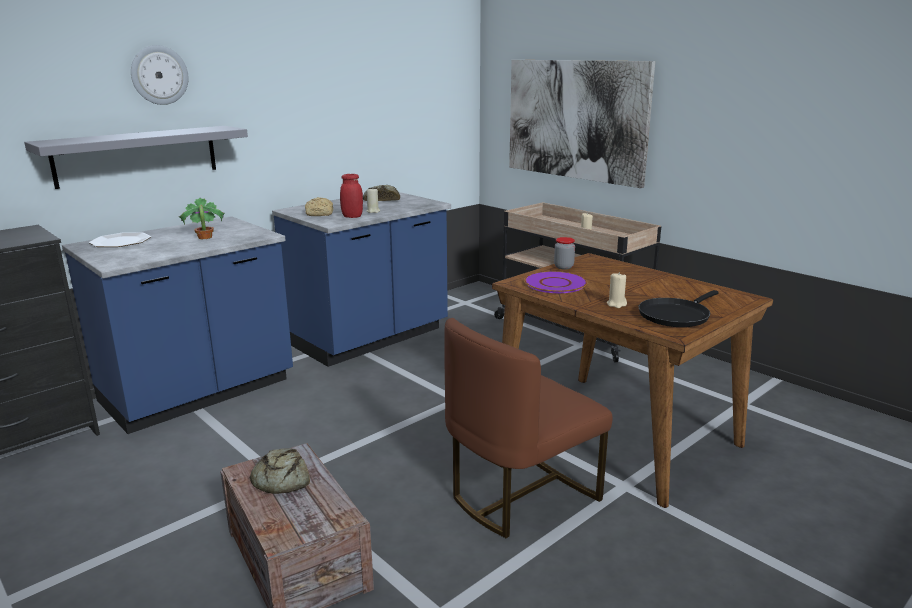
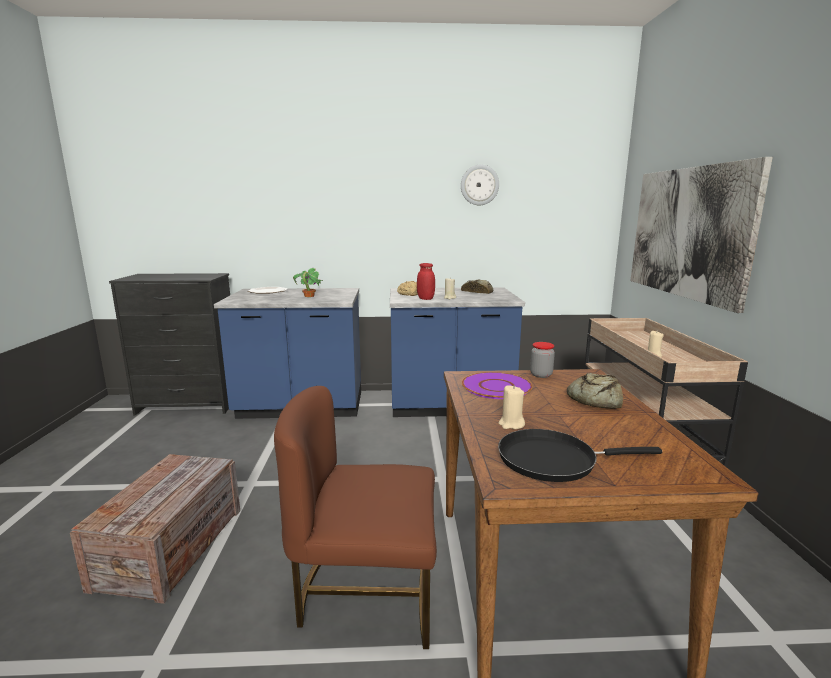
camera: 40 degrees right, 5 degrees down
(137, 155) = (296, 236): grey shelf -> none
(159, 75) = (317, 182): wall clock -> wall clock (479, 185)
(281, 479) = (175, 477): bread -> bread (594, 399)

